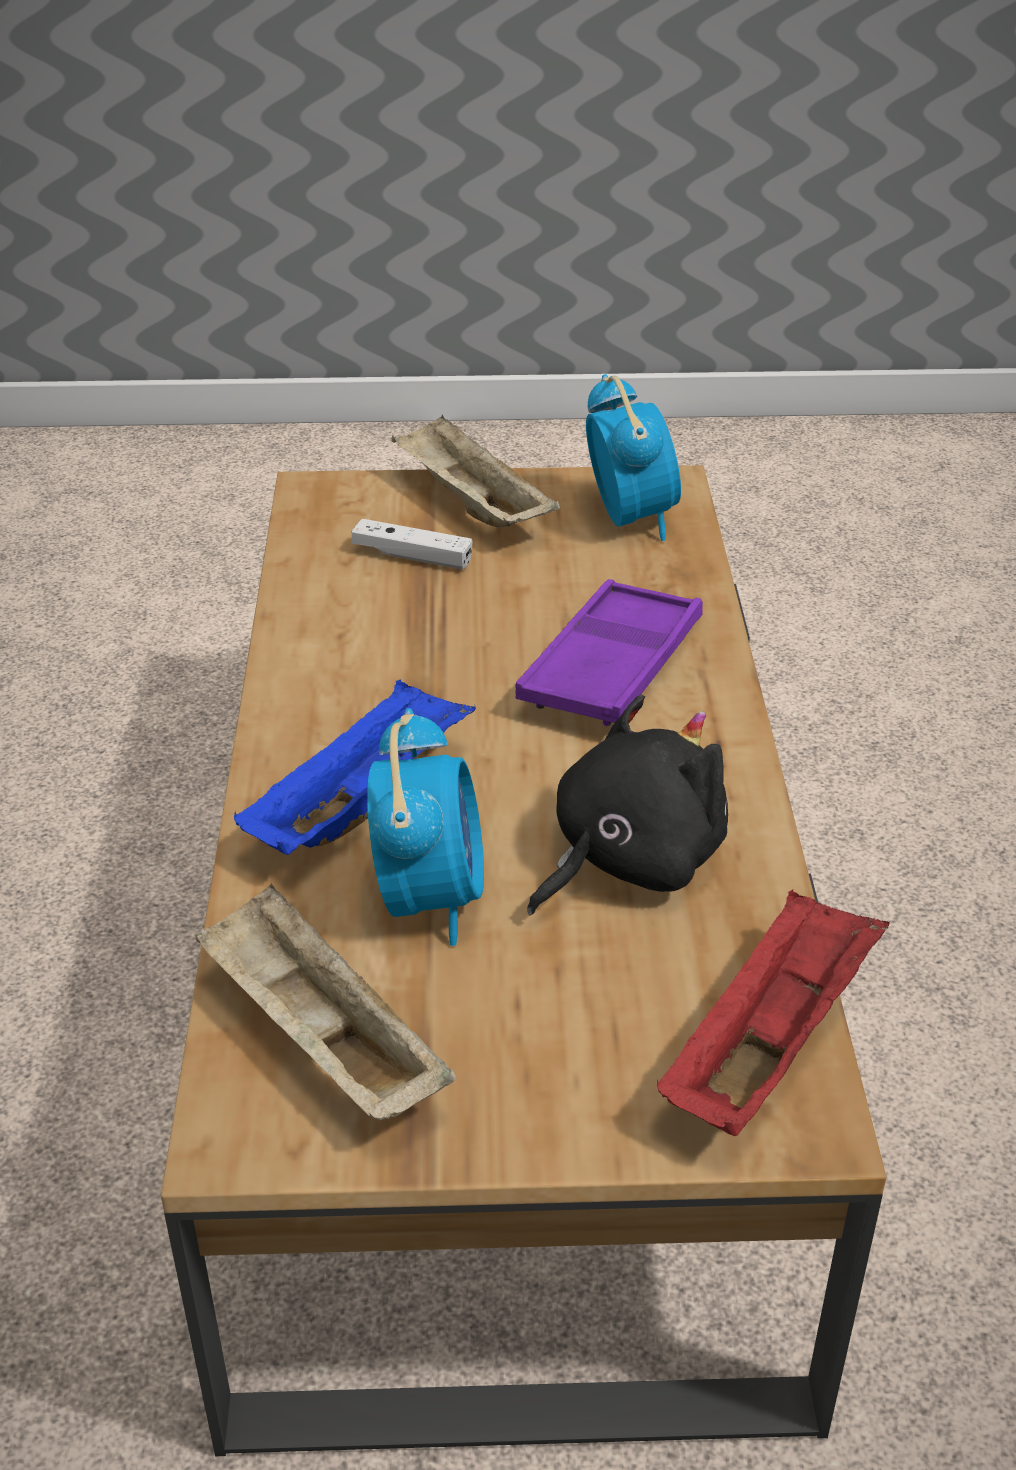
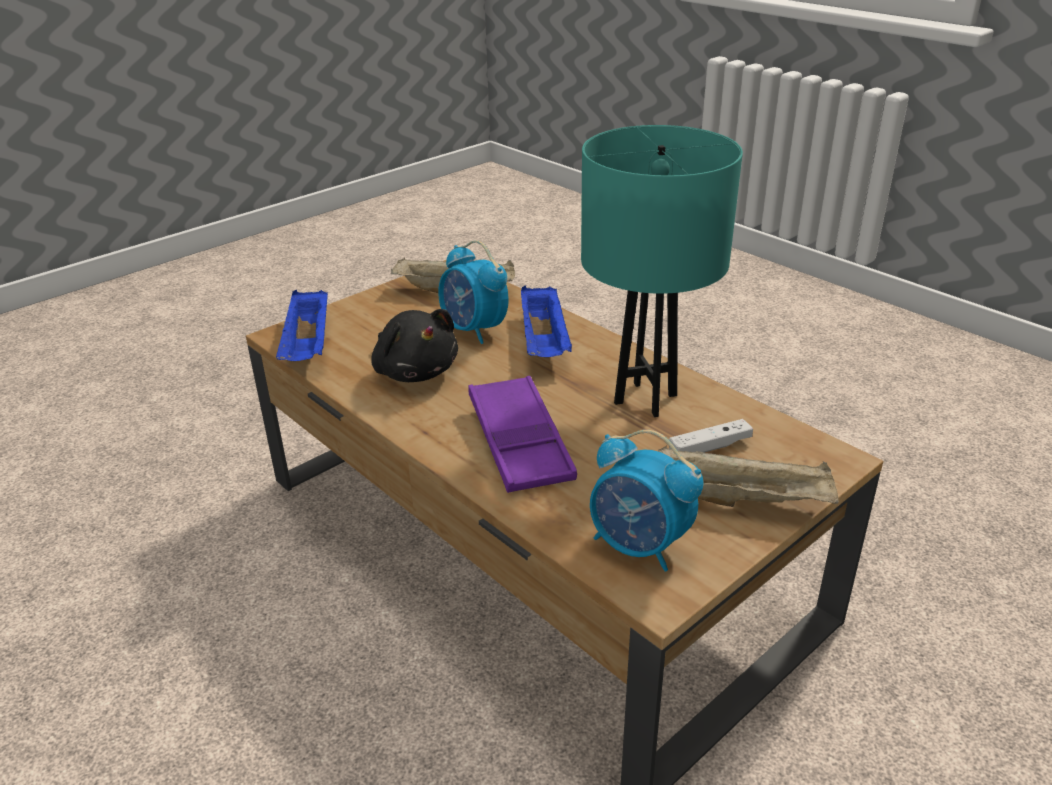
camera: 140 degrees right, 5 degrees down
(378, 639) = (646, 398): none -> turquoise table lamp
(628, 859) = (415, 371): black plush toy -> black plush toy turned 45 degrees counterclockwise
(769, 1042) = (309, 346): red tray -> blue tray

